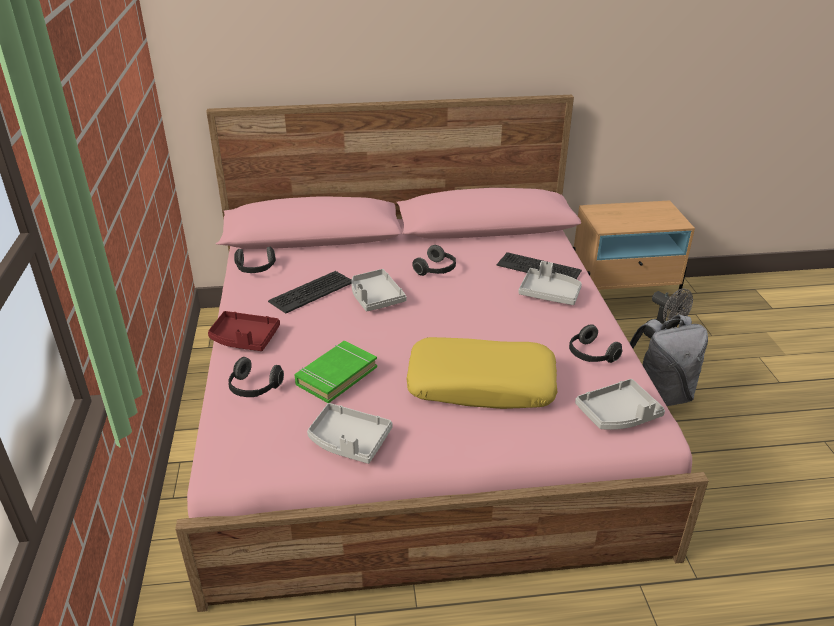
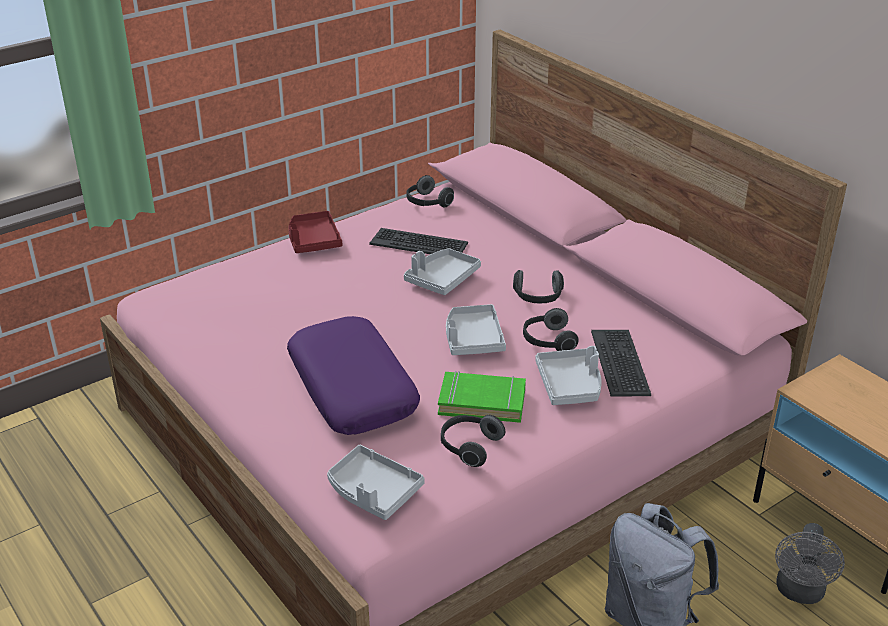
camera: 60 degrees right, 0 degrees up
(254, 388) = (244, 271): headphones -> headphones (547, 341)
(336, 375) = (290, 301): green book -> green book (482, 402)
(349, 441) = (211, 341): grey tray -> grey tray (473, 339)
(481, 384) = (353, 388): yellow pillow -> purple pillow

